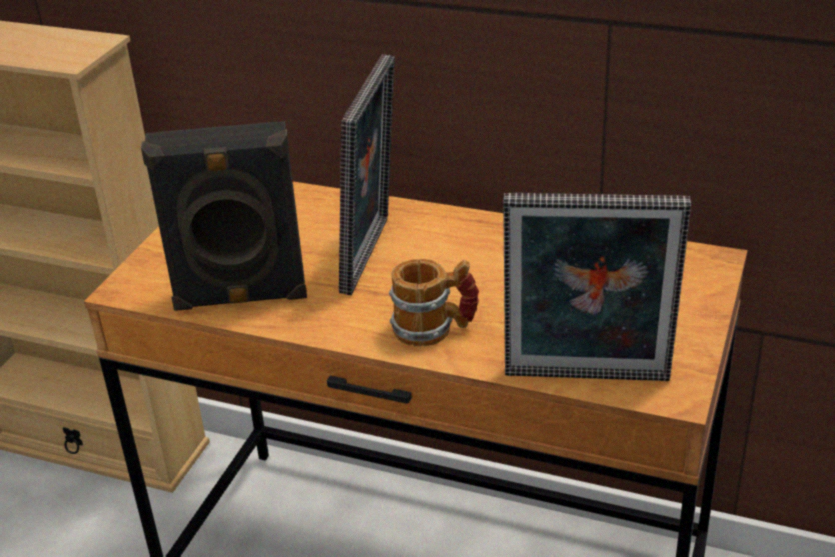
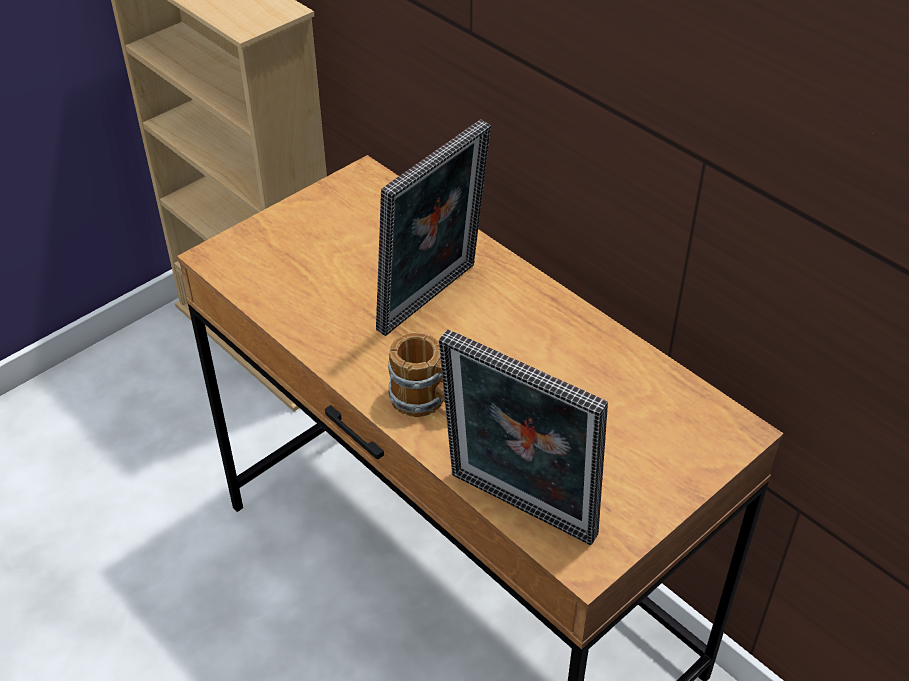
camera: 25 degrees right, 10 degrees up
(241, 298) = (295, 302): black speaker -> none

